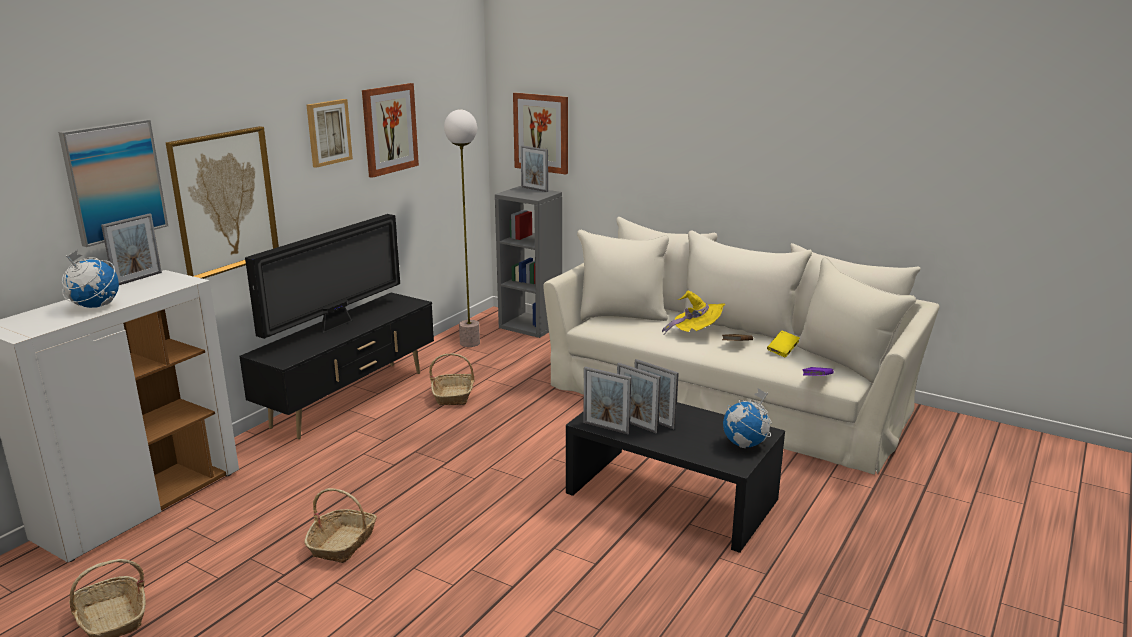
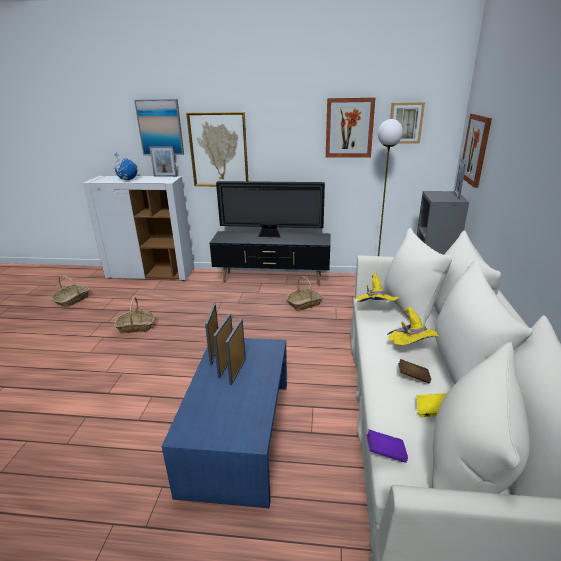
camera: 65 degrees right, 5 degrees up
(328, 132) = (295, 122): picture -> picture (405, 123)
(613, 328) = (374, 310): none -> yellow hat
(671, 496) = (239, 433): black coffee table -> blue coffee table
(745, 444) = (222, 432): globe -> none

